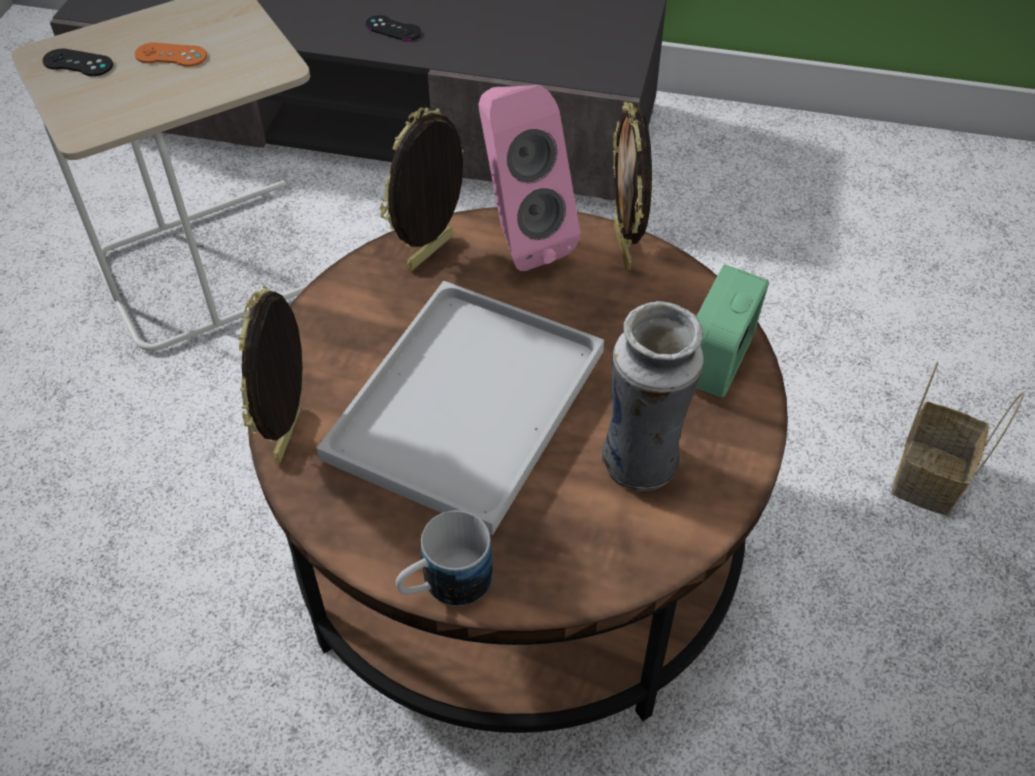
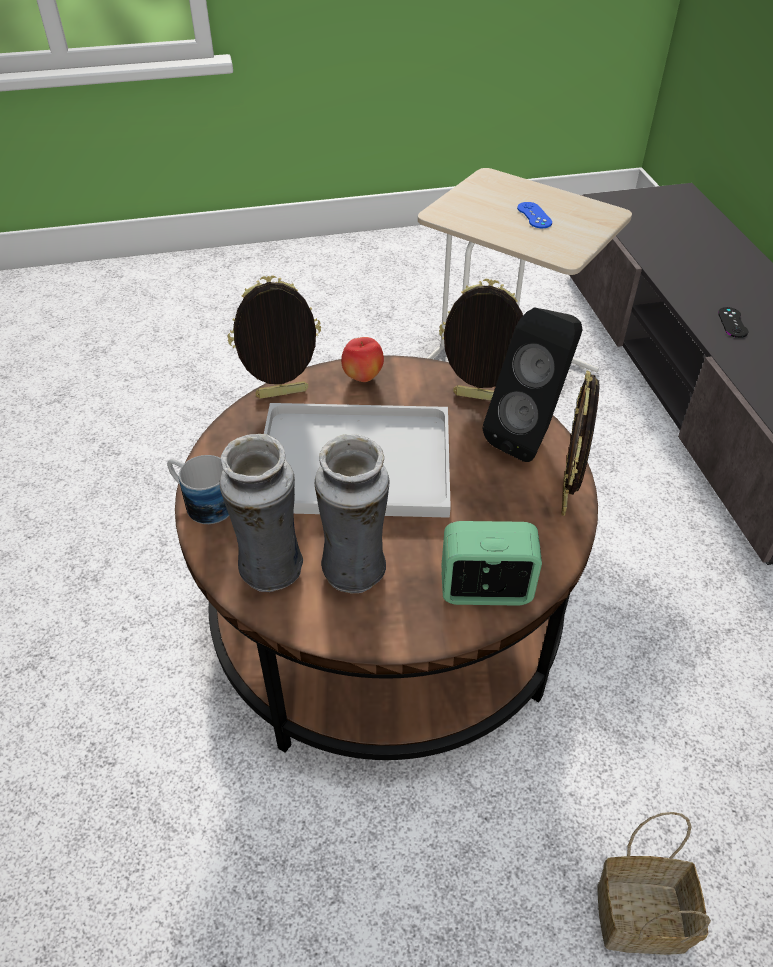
camera: 65 degrees right, 5 degrees down
(78, 63) = (494, 190): black game controller -> none
(171, 55) = (534, 215): orange game controller -> blue game controller
(316, 342) = (363, 377): none -> apple
(520, 238) = (529, 436): pink speaker -> black speaker
(602, 543) = (271, 572): none -> vase
(624, 249) = (566, 496): picture frame -> picture frame turned 45 degrees counterclockwise

